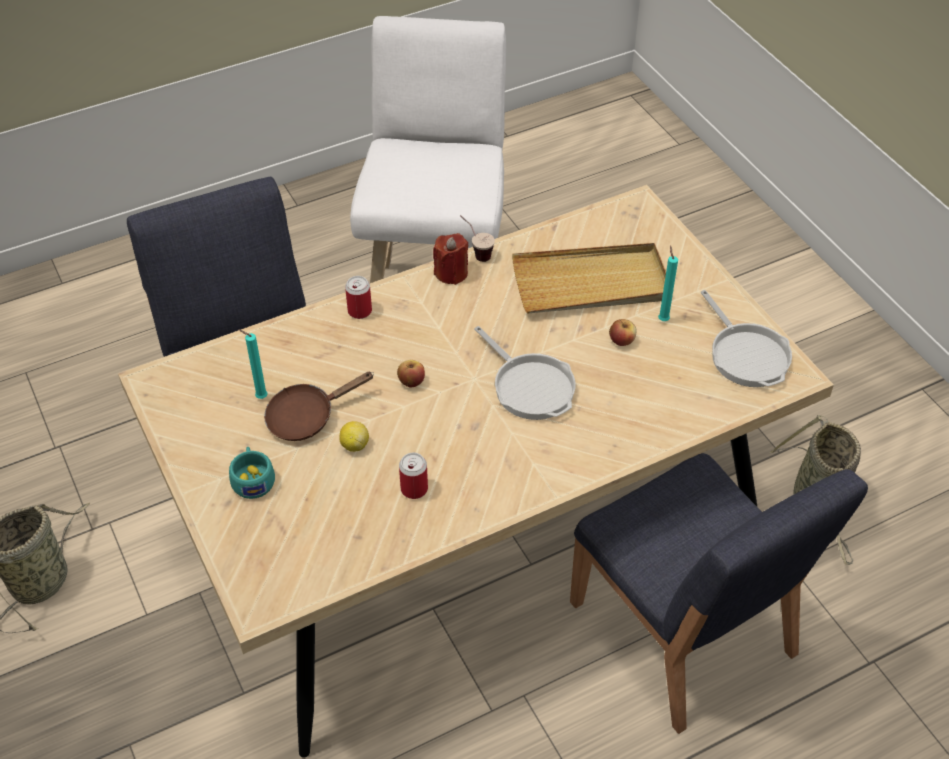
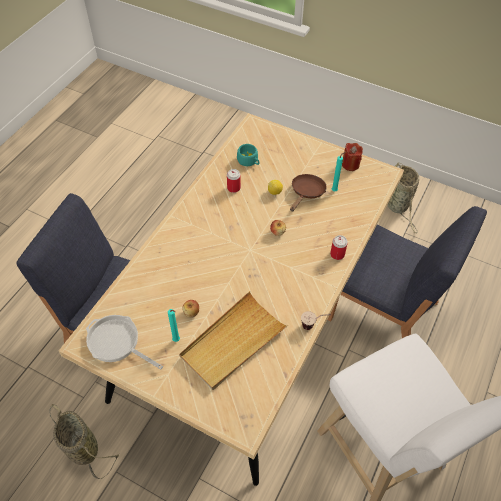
camera: 145 degrees right, 5 degrees up
(253, 479) = (301, 159): turquoise cup -> turquoise cup (249, 161)
(451, 273) = (314, 304): red candle -> red candle (350, 164)
(530, 386) = (220, 260): frying pan -> none

